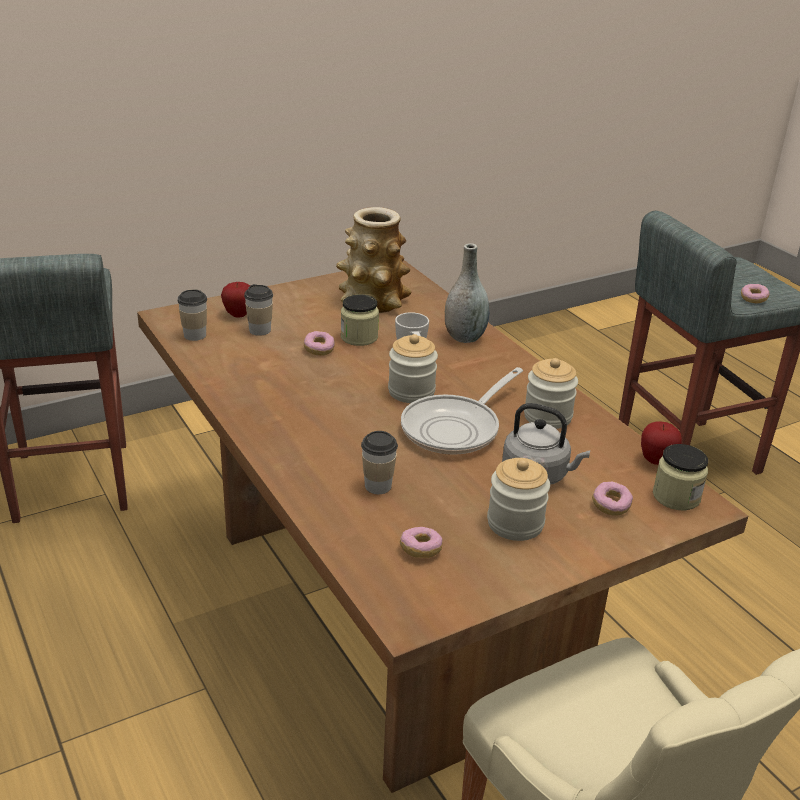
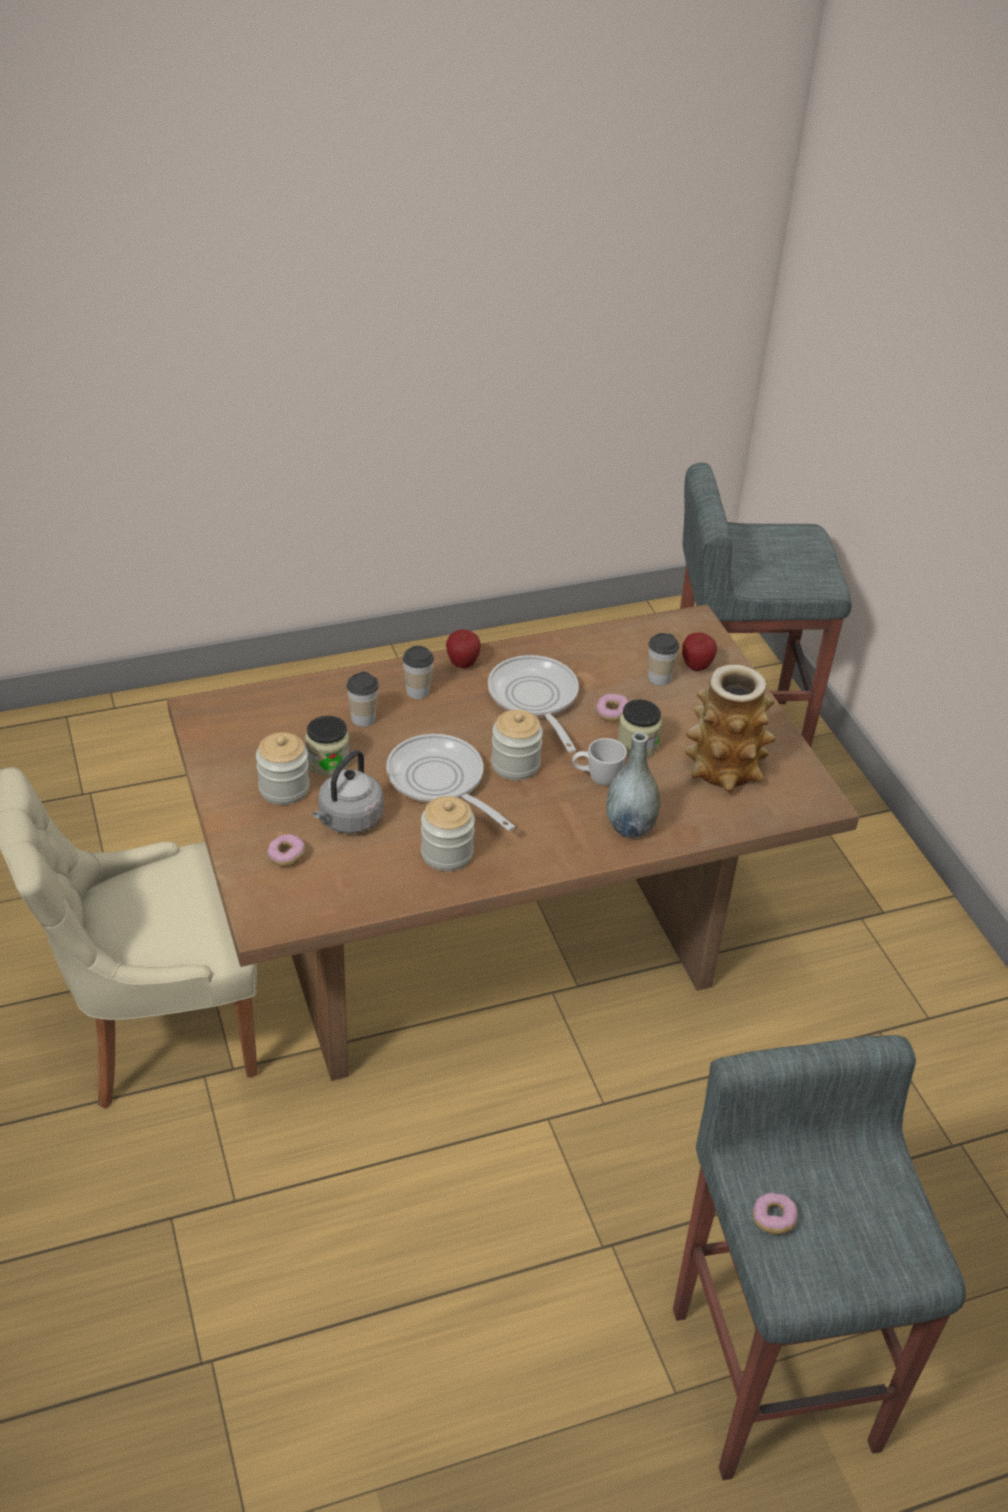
camera: 100 degrees right, 10 degrees up
(195, 335) = (651, 636): cup -> cup (417, 691)
(312, 388) = (535, 700): none -> frying pan
(420, 550) = (271, 729): donut -> none
(656, 461) = (345, 913): apple -> apple (462, 664)
(676, 496) = (284, 907): jar -> jar (328, 762)

